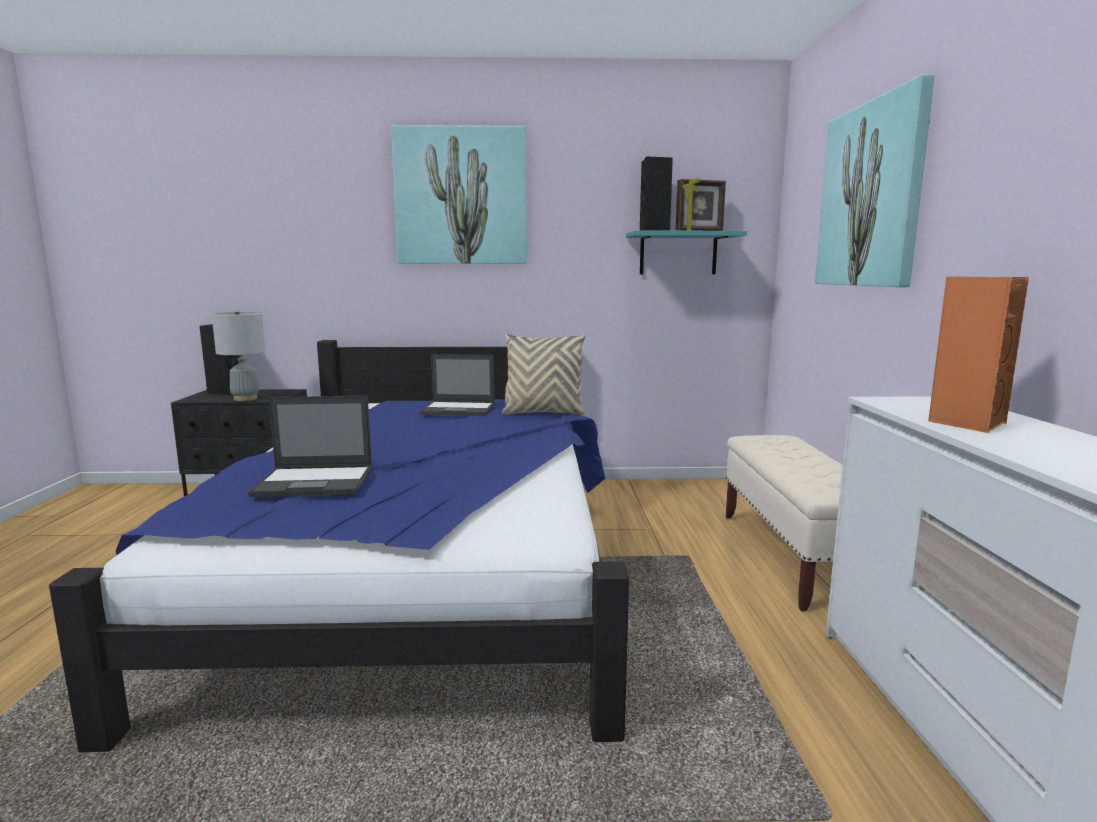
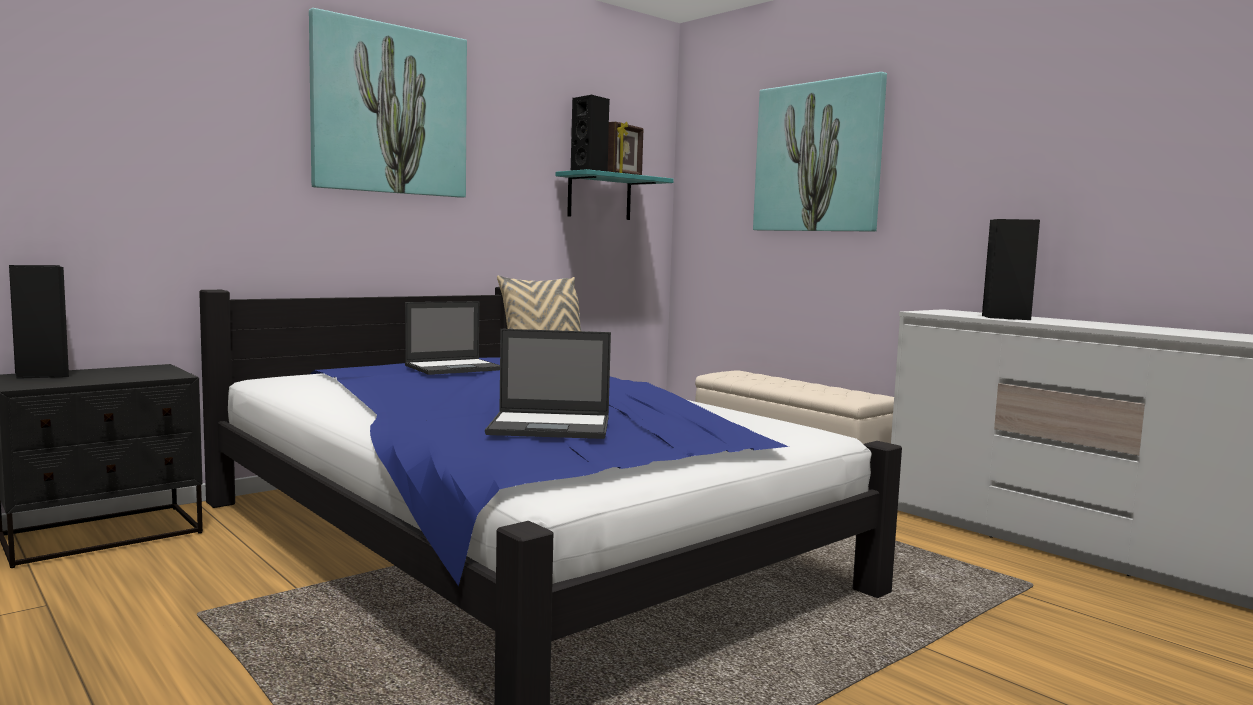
camera: 40 degrees left, 5 degrees down
(245, 399) = (122, 378): grey table lamp -> none
(316, 482) = (551, 426): laptop -> laptop turned 45 degrees clockwise
(966, 423) = (1005, 317): orange speaker -> black speaker

